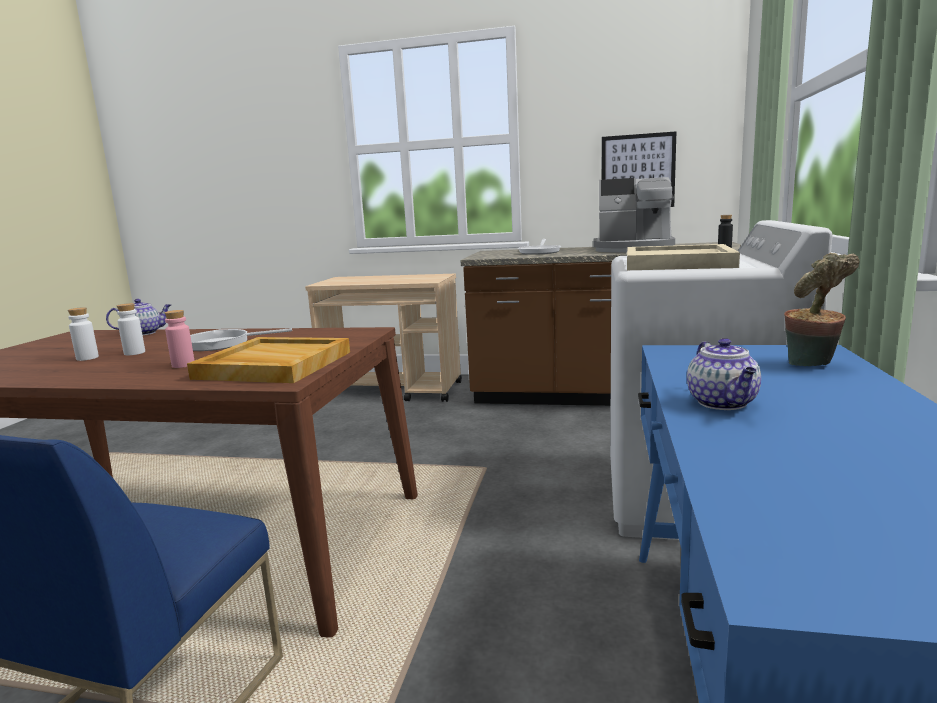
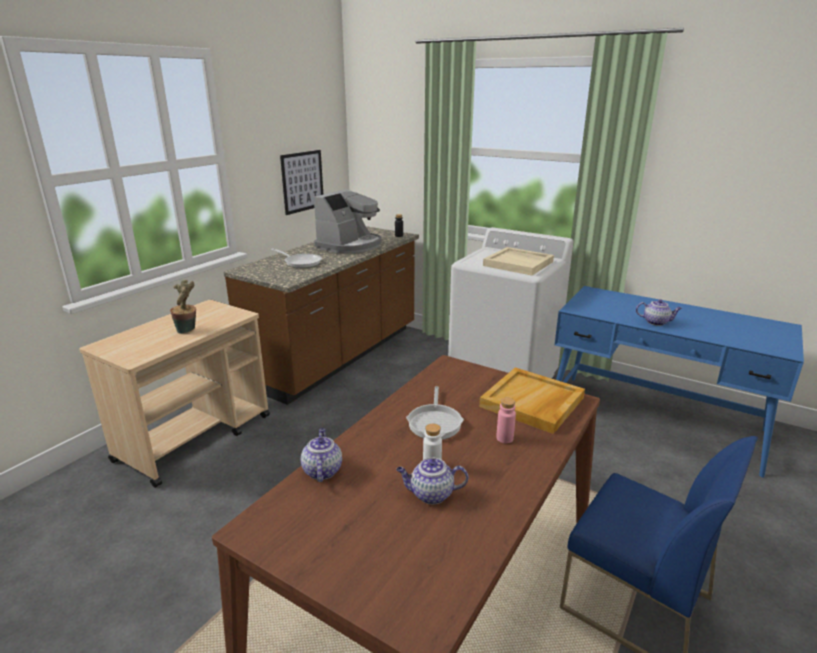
camera: 70 degrees left, 10 degrees up
(87, 358) = (431, 494): white bottle -> teapot
(812, 365) = (613, 298): potted plant -> potted plant (188, 330)

